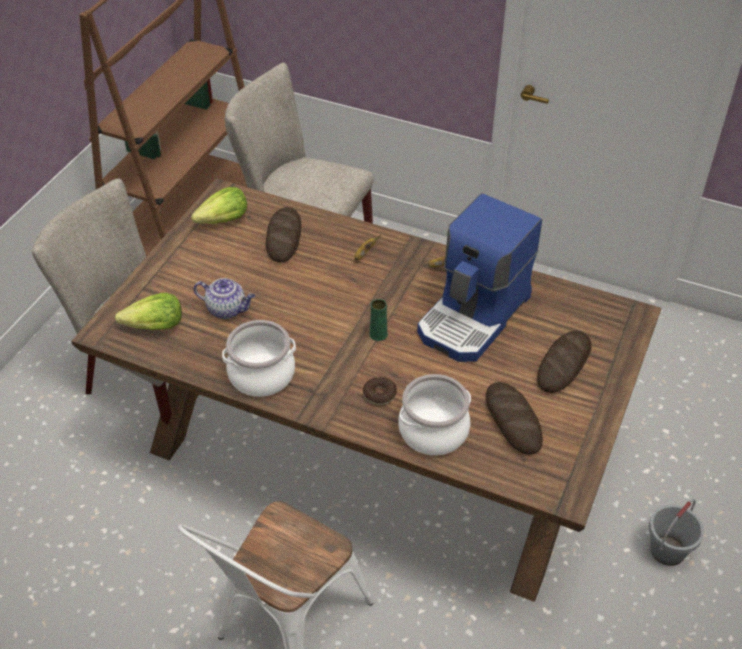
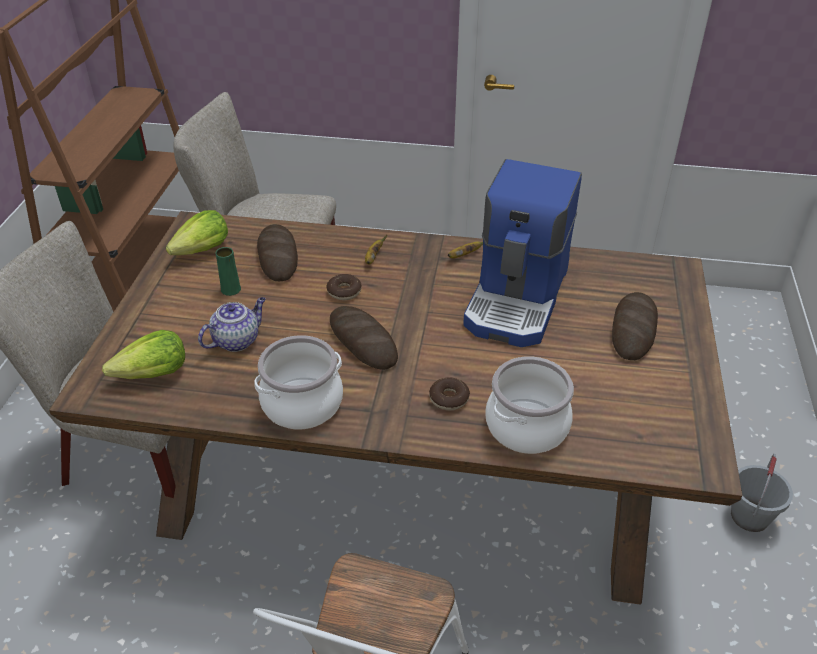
camera: 15 degrees left, 5 degrees down
(227, 309) = (237, 340): teapot -> teapot turned 45 degrees counterclockwise
(328, 281) = (344, 291): none -> donut
(378, 334) = (421, 335): green vase -> green vase (231, 289)
(513, 421) = (608, 397): bread -> bread (363, 341)

